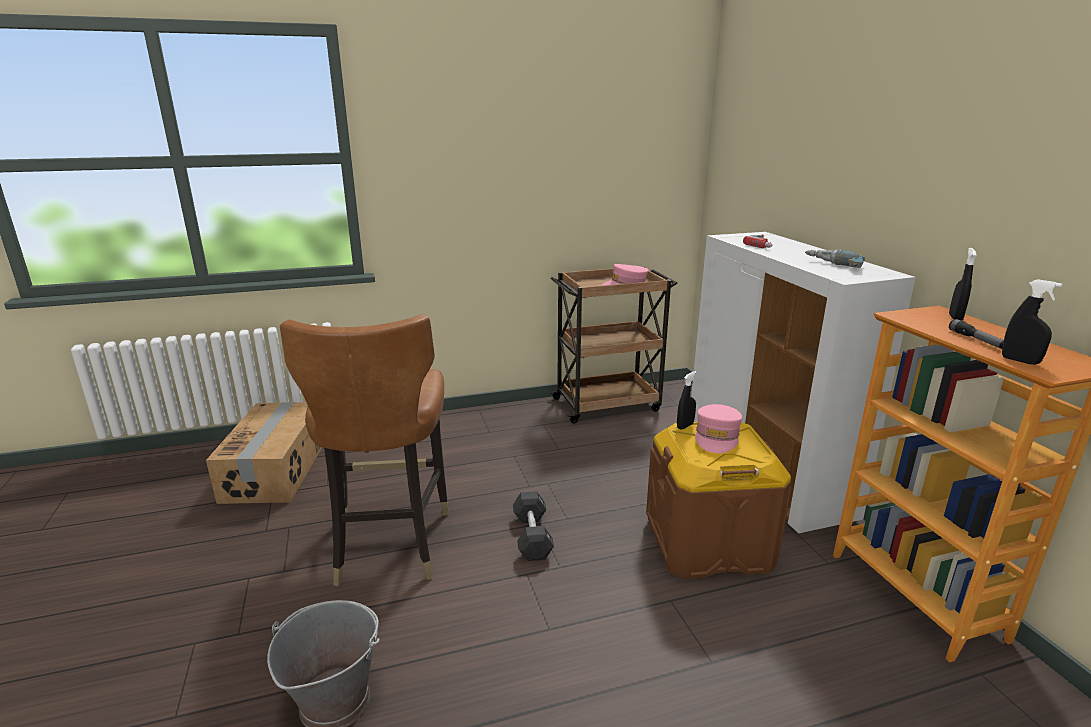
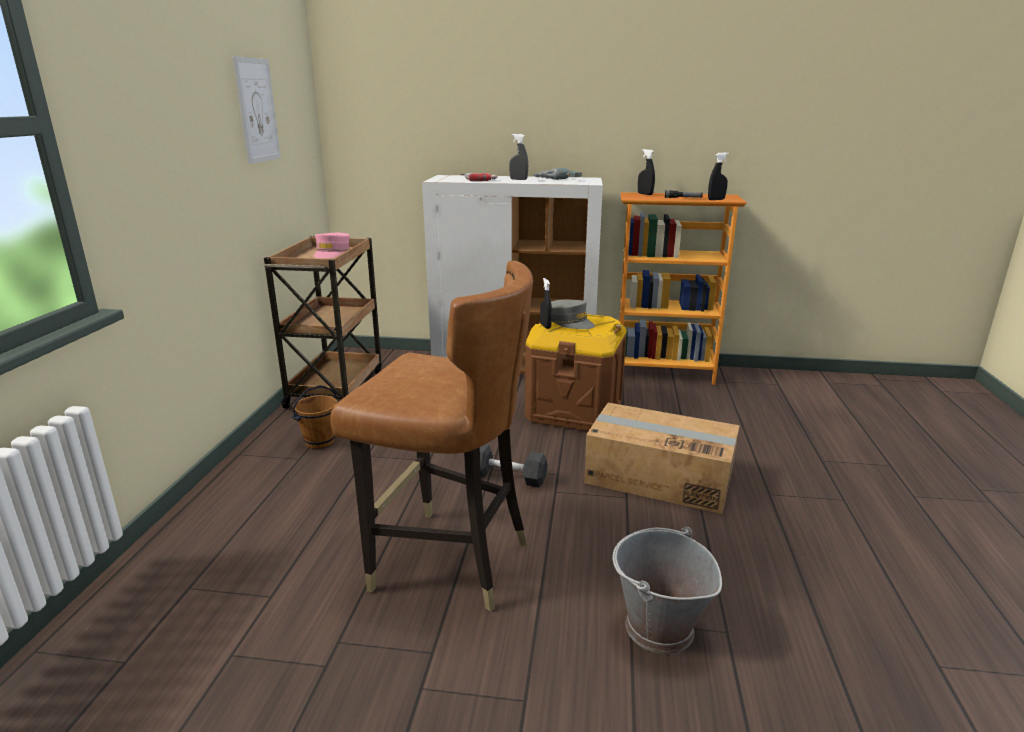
camera: 65 degrees left, 0 degrees up
(276, 470) = (164, 646): cardboard box -> cardboard box (659, 477)
(518, 430) = (320, 442): none -> brown bucket
(590, 150) = (257, 110): none -> picture
(717, 437) = (571, 322): pink cap -> grey cap
(798, 254) = (518, 179): none -> grey spray bottle

